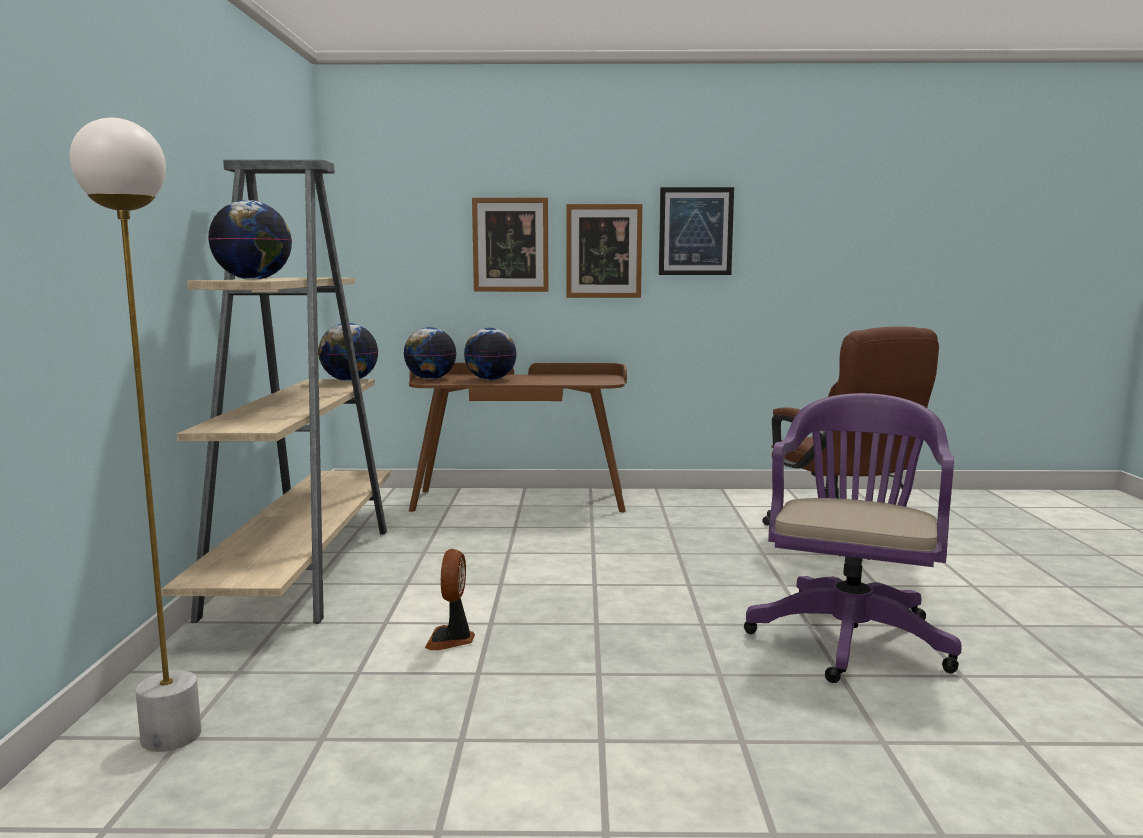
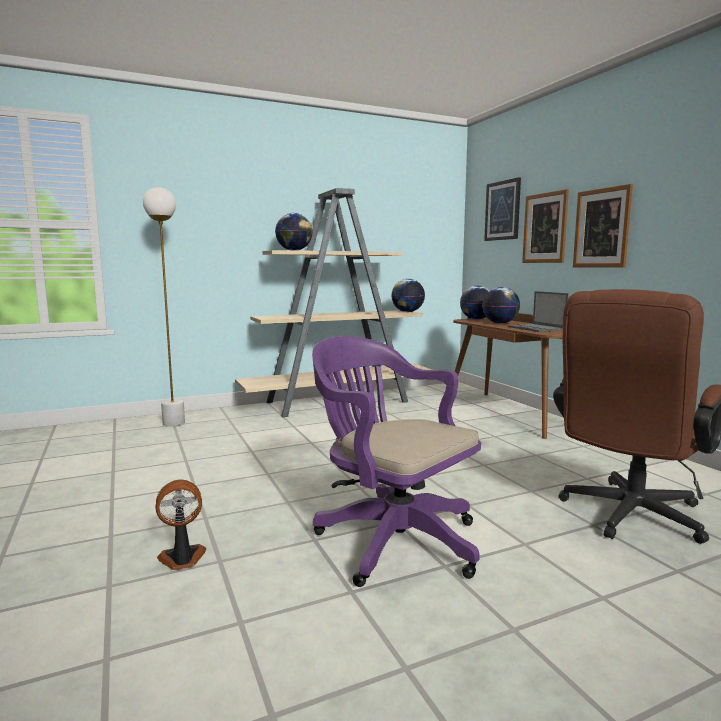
camera: 65 degrees right, 0 degrees up
(451, 639) = (284, 440): fan -> fan (182, 559)
(561, 379) = (536, 328): none -> laptop
(695, 231) = (676, 203): picture -> picture (502, 210)
(850, 635) = (391, 538): purple office chair -> purple office chair turned 135 degrees counterclockwise

